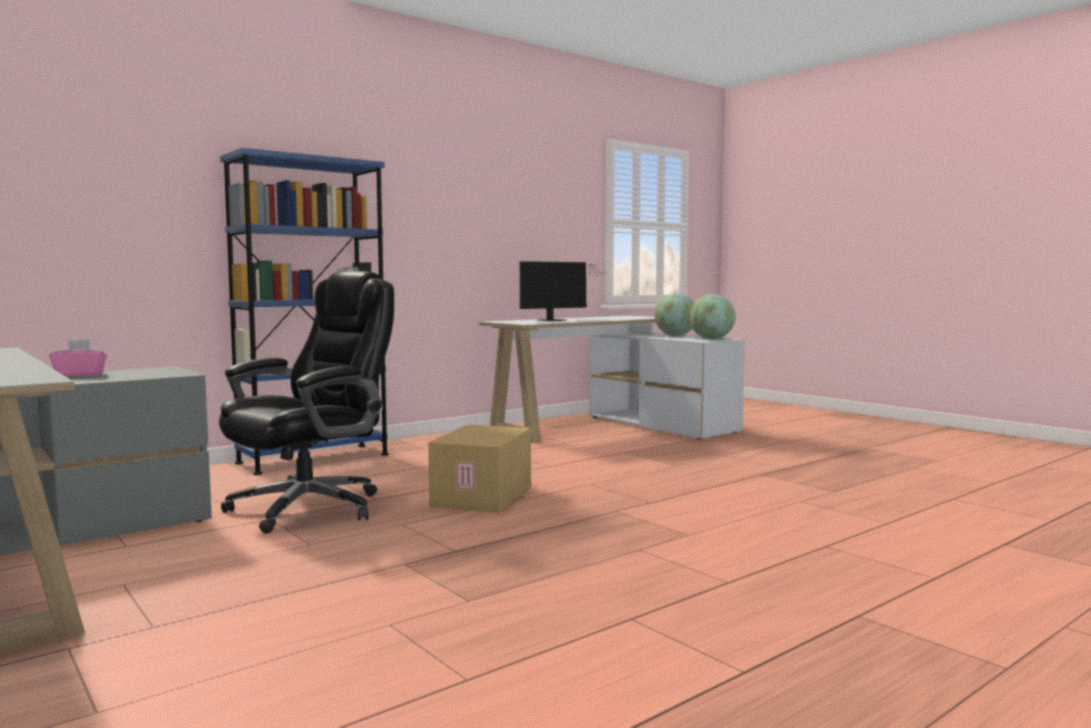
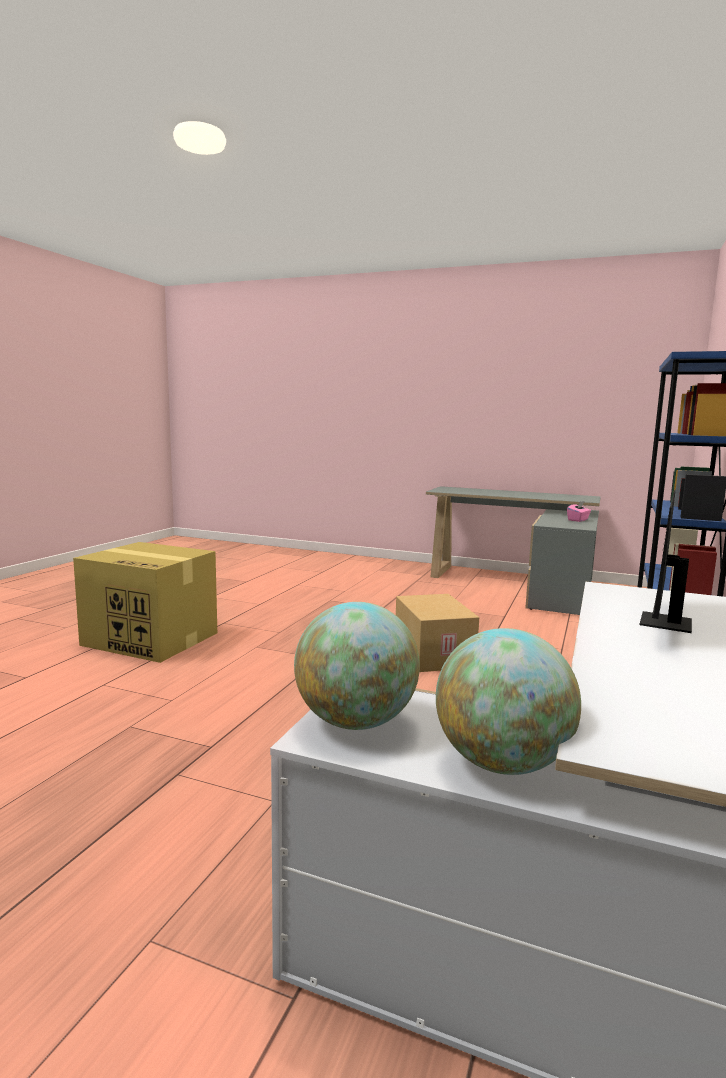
camera: 150 degrees right, 5 degrees up
(310, 508) = (507, 625): black office chair -> none
(856, 570) = (152, 639): none -> cardboard box

